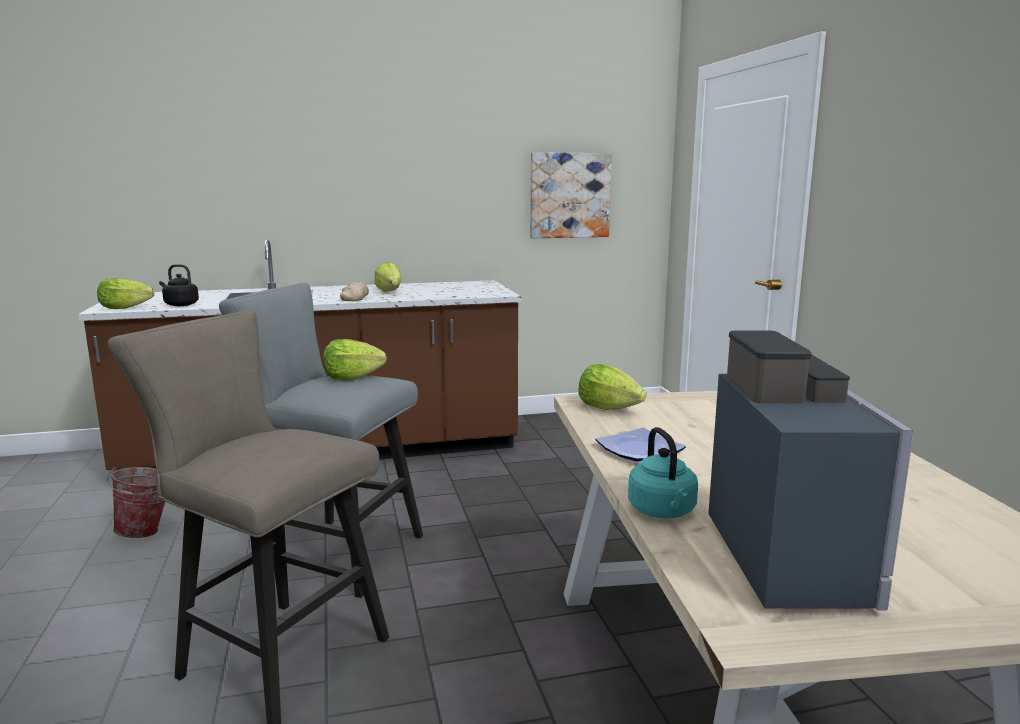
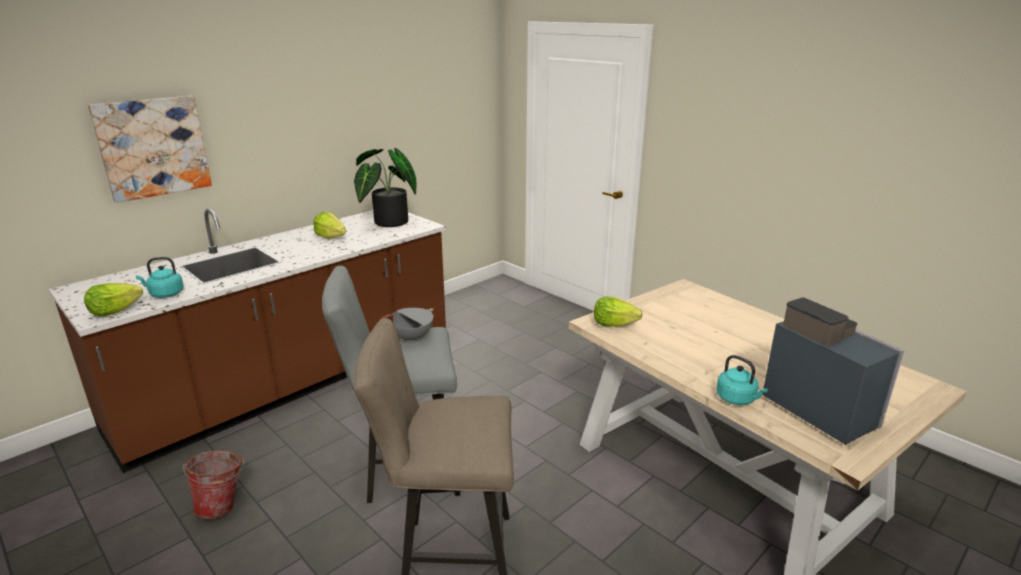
camera: 30 degrees left, 10 degrees up
(180, 305) = (165, 294): black kettle -> turquoise kettle
(352, 377) = (411, 337): lettuce -> grey cooking pot
(354, 296) = (313, 250): bread -> none
(464, 289) = (387, 223): none -> potted plant
(569, 195) = (436, 127): picture -> picture (153, 147)
(641, 450) = (674, 356): plate -> none

